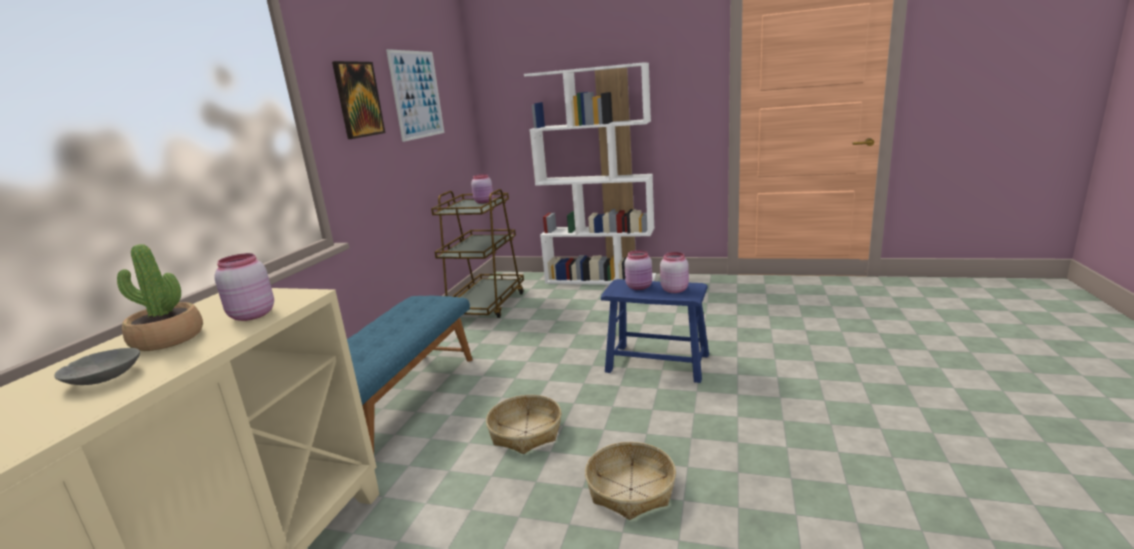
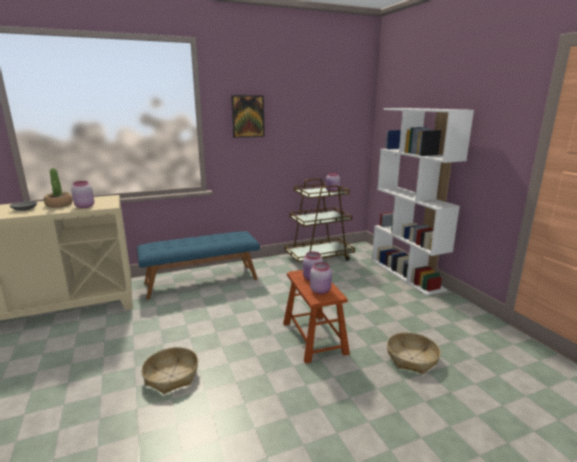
camera: 50 degrees right, 0 degrees up
(417, 95) = (306, 115): picture -> none
(526, 432) = (201, 323): basket -> basket (412, 358)
(657, 363) = (314, 338): blue stool -> brown stool

